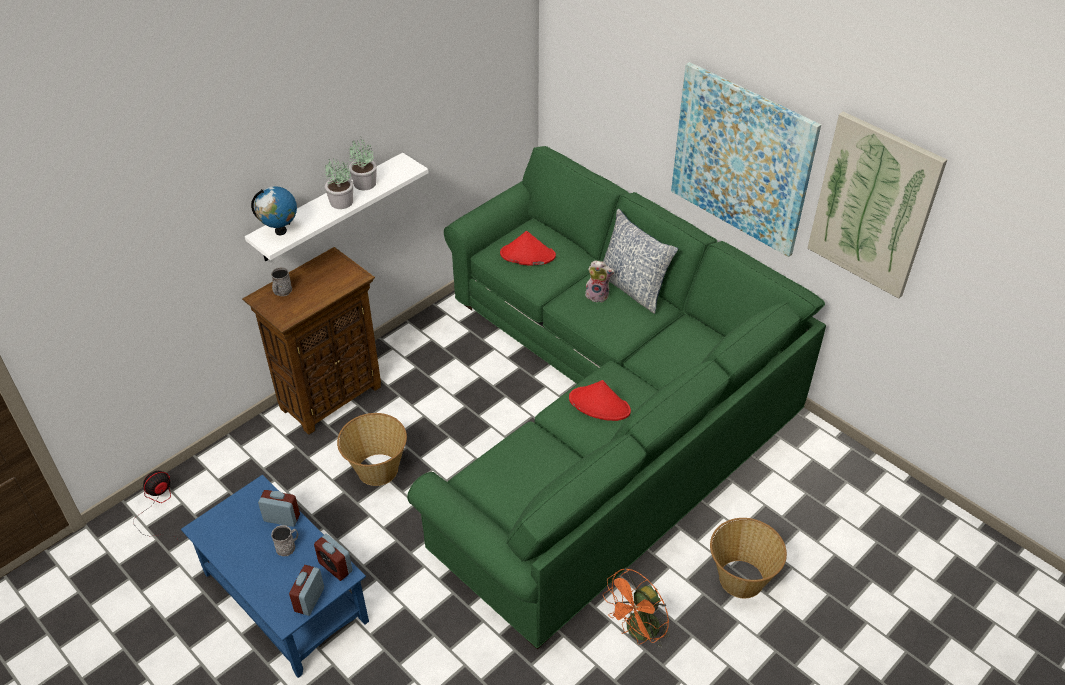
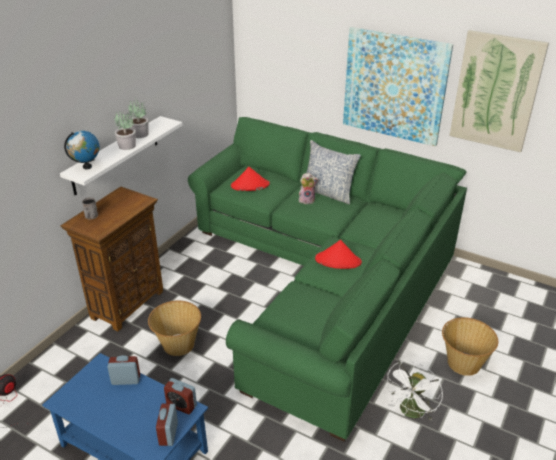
camera: 15 degrees left, 10 degrees down
(288, 546) = (137, 399): grey mug -> none
(638, 632) = (411, 413): orange fan -> white fan

